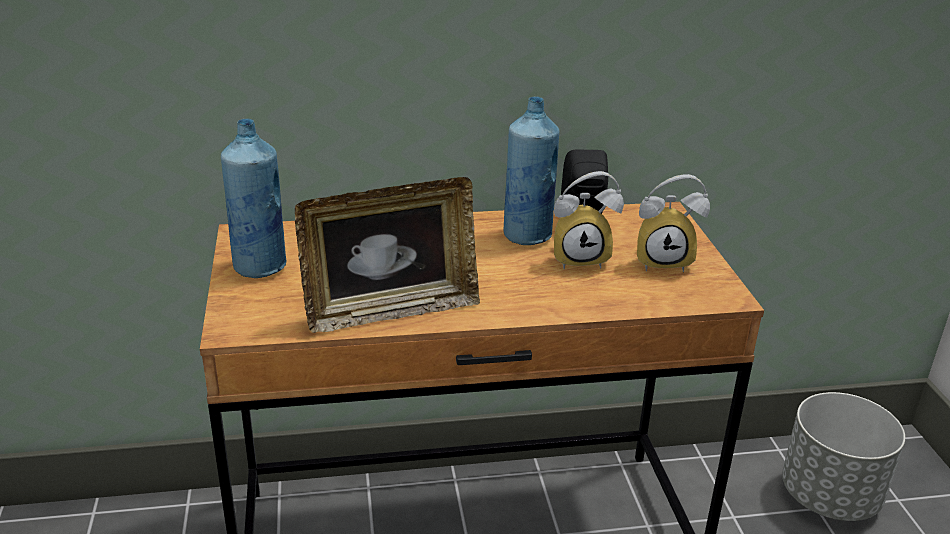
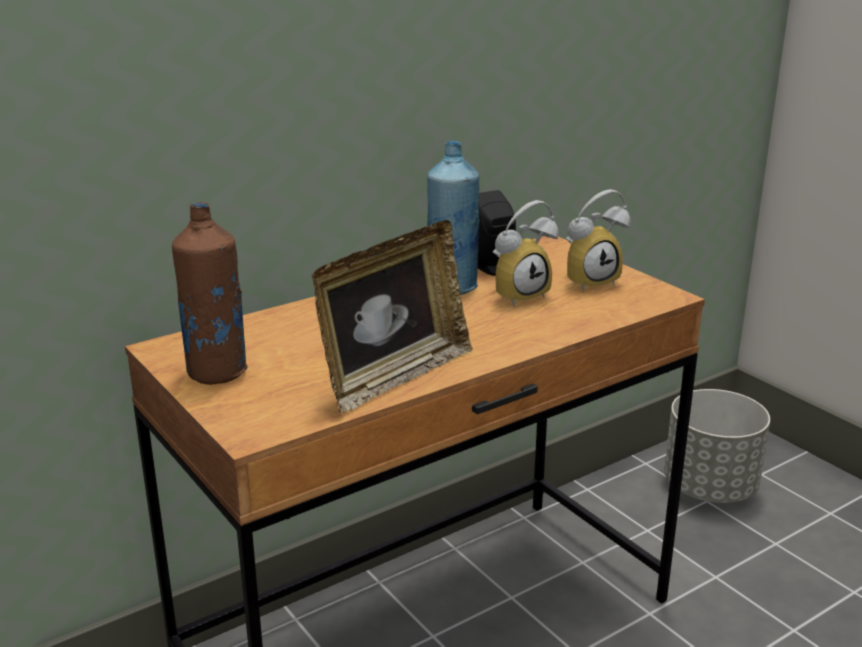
camera: 25 degrees left, 5 degrees down
(260, 267) = (217, 372): blue bottle -> brown bottle

